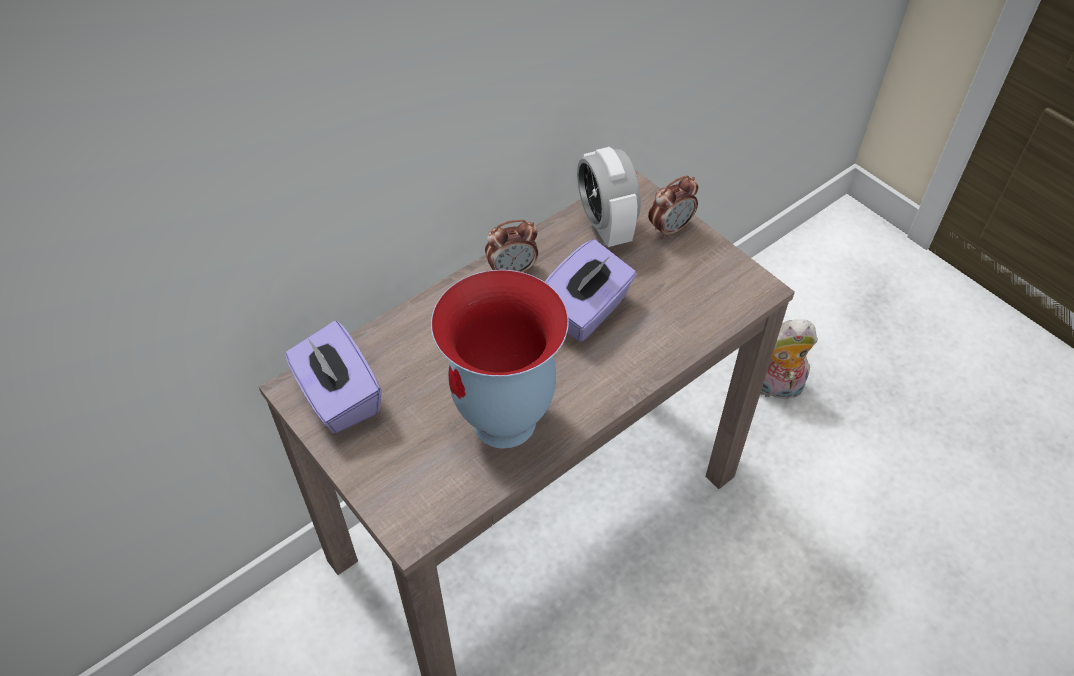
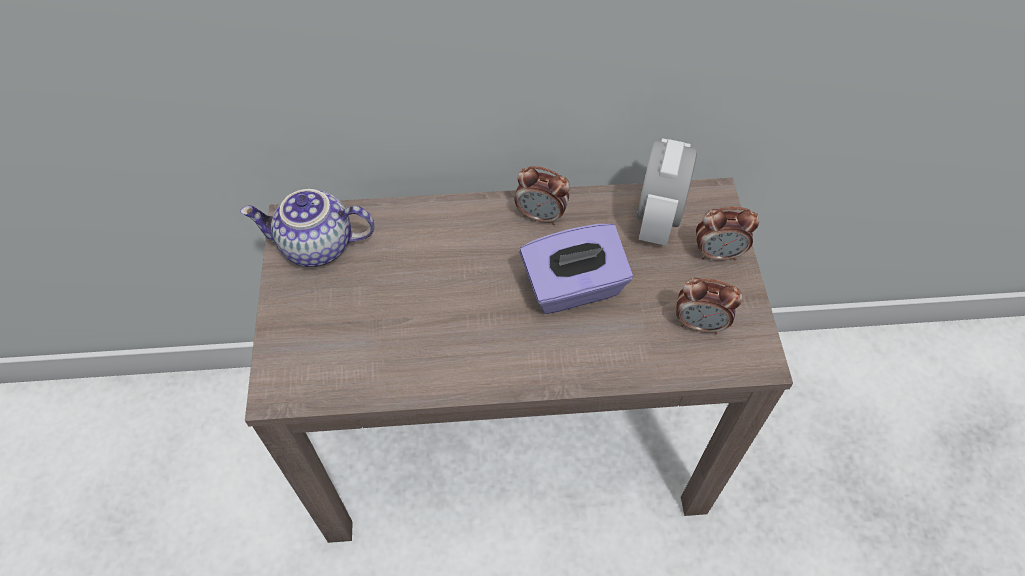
camera: 35 degrees right, 5 degrees up
(338, 397) = (316, 247): purple tissue box -> teapot
(506, 423) = (423, 347): vase -> none
(700, 286) = (700, 324): none -> alarm clock
(775, 388) = (808, 459): plush toy -> none

